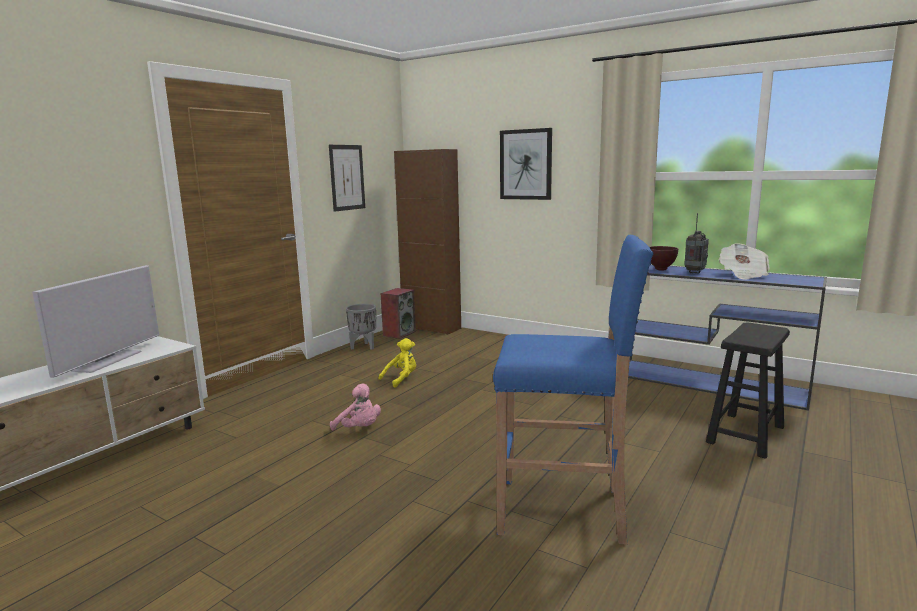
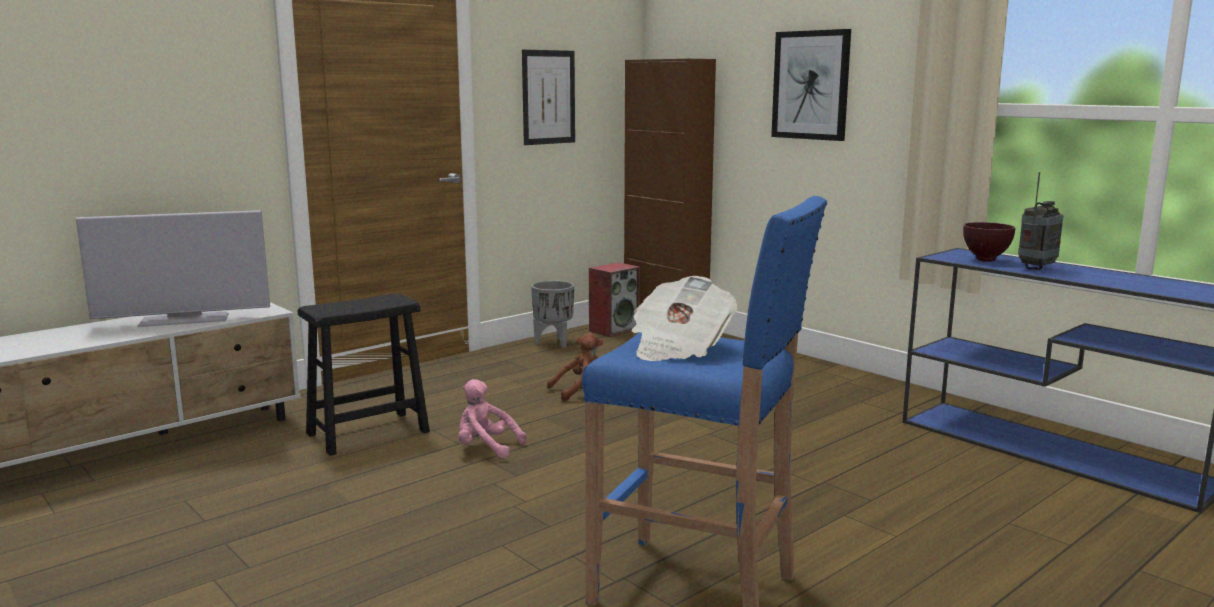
camera: 15 degrees right, 0 degrees up
(108, 361) = (184, 320): television -> television turned 45 degrees clockwise
(359, 429) = (486, 448): pink plush toy -> pink plush toy turned 150 degrees clockwise
(401, 379) = (580, 391): yellow plush toy -> brown plush toy
(743, 274) = (1115, 277): newspaper -> newspaper (679, 348)
(745, 434) = (1056, 533): black stool -> black stool (367, 433)

